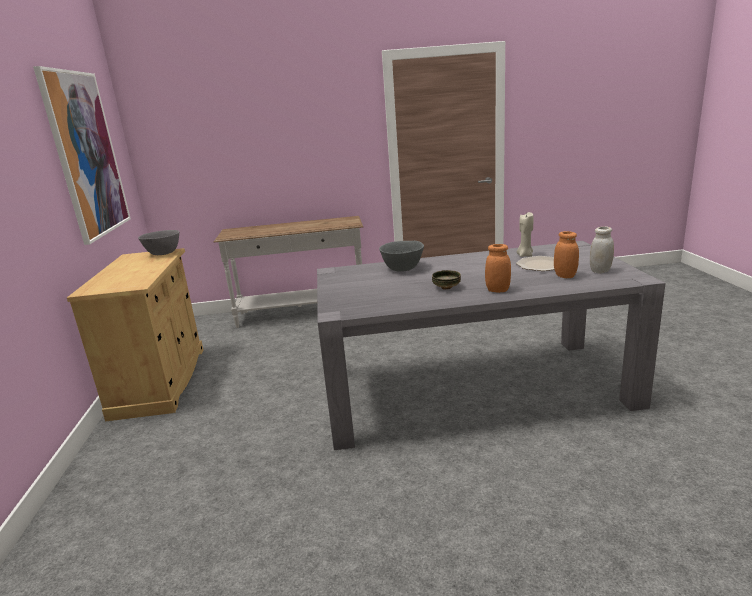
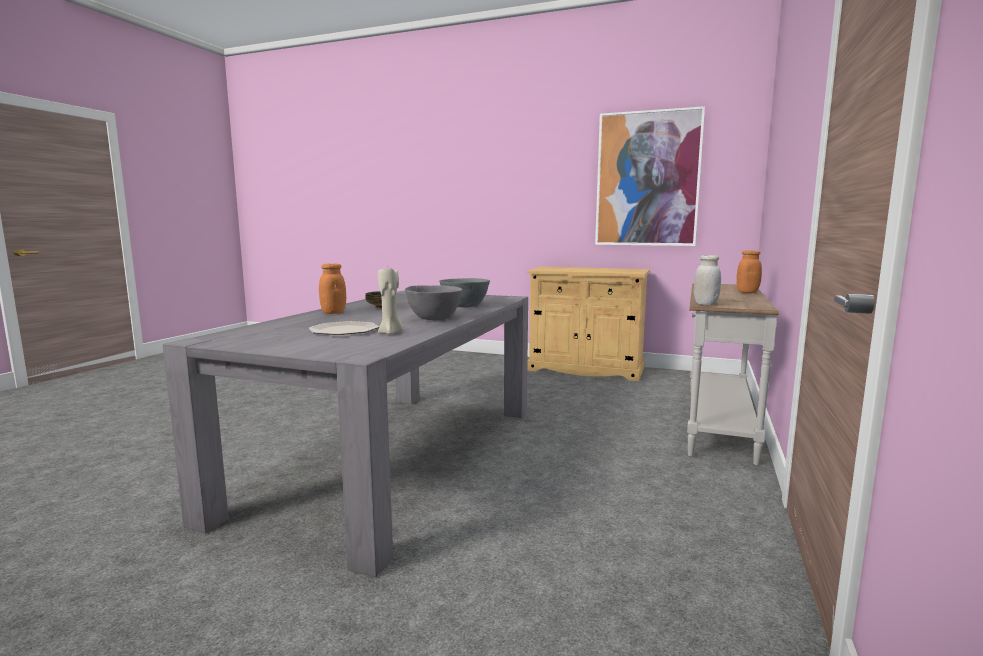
camera: 115 degrees right, 10 degrees down
(163, 254) = (629, 271): grey bowl -> grey bowl (433, 318)
(565, 276) = (293, 328): orange jar -> orange jar (747, 292)
(600, 271) = (259, 338): white jar -> white jar (705, 304)

